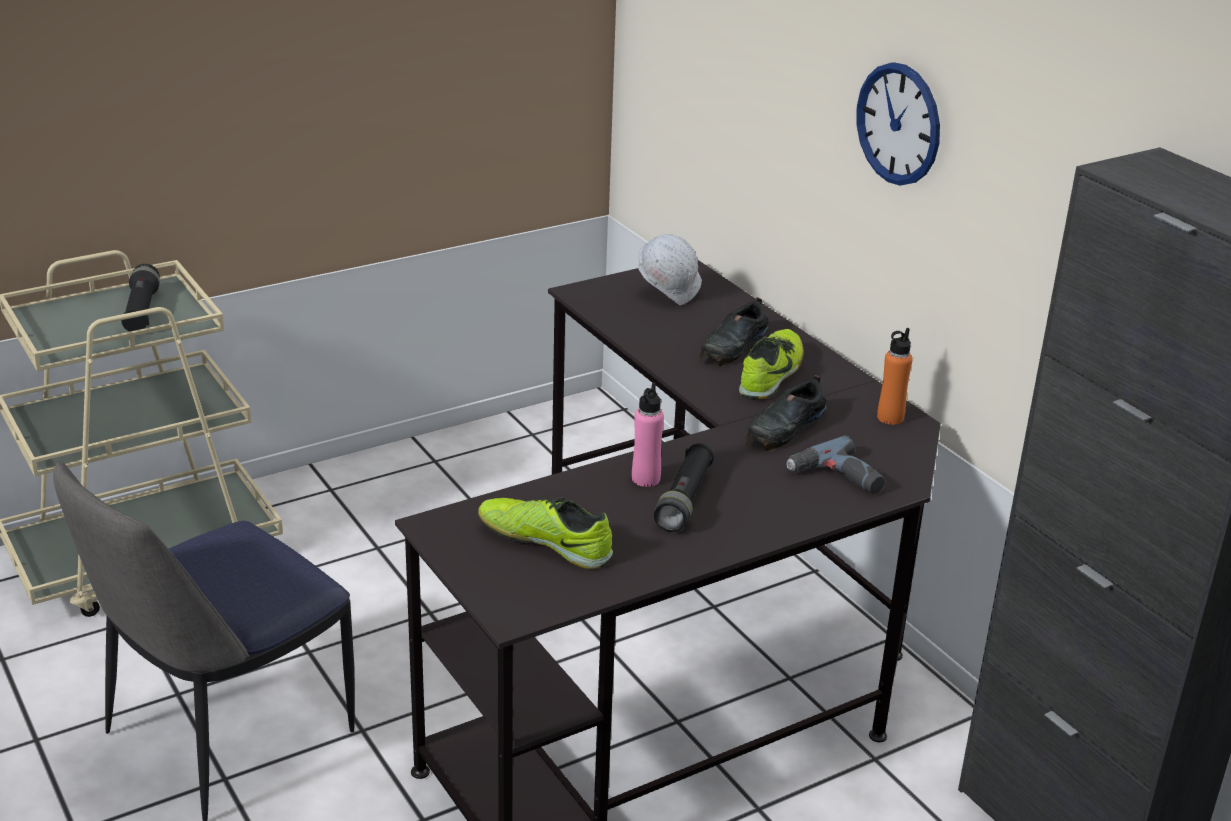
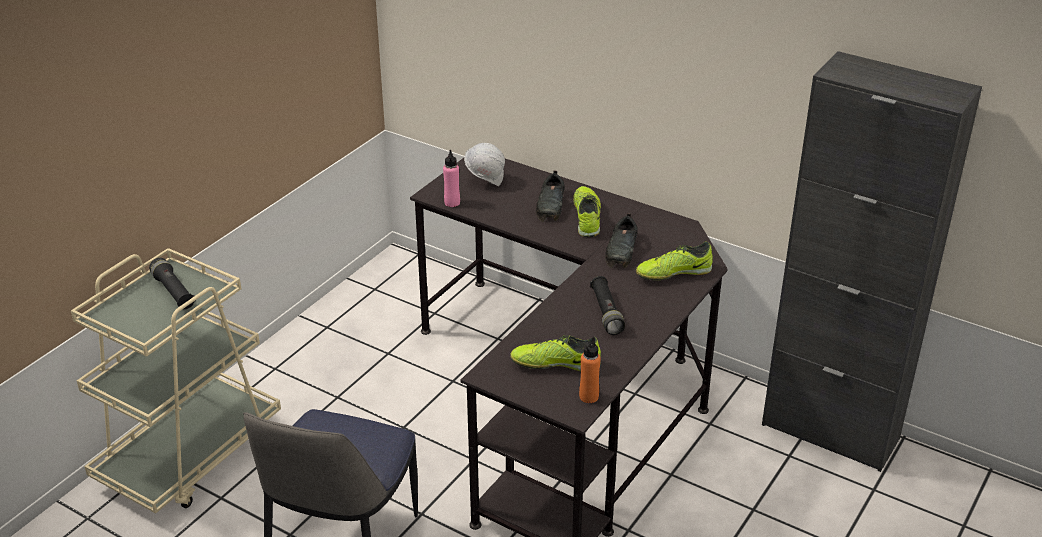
camera: 25 degrees left, 5 degrees up
(645, 479) = (575, 306): pink bottle -> pink bottle (452, 203)
(836, 479) = (673, 273): power drill -> shoe
(890, 418) = (671, 226): orange bottle -> orange bottle (588, 397)
(898, 124) = (641, 51): wall clock -> none

